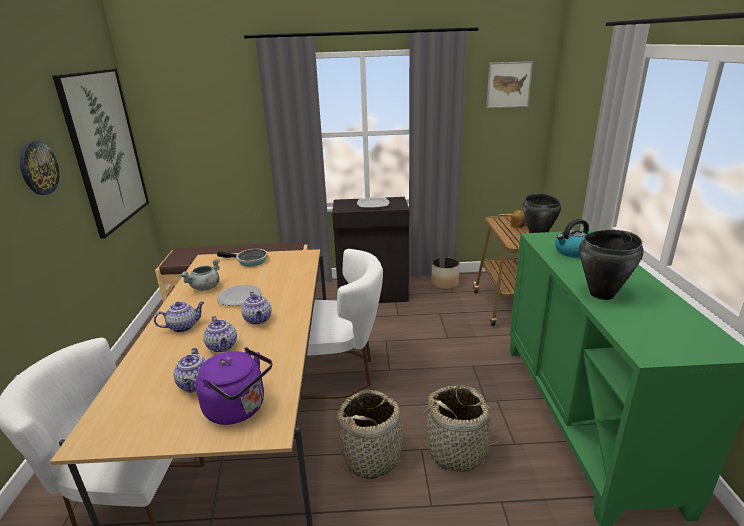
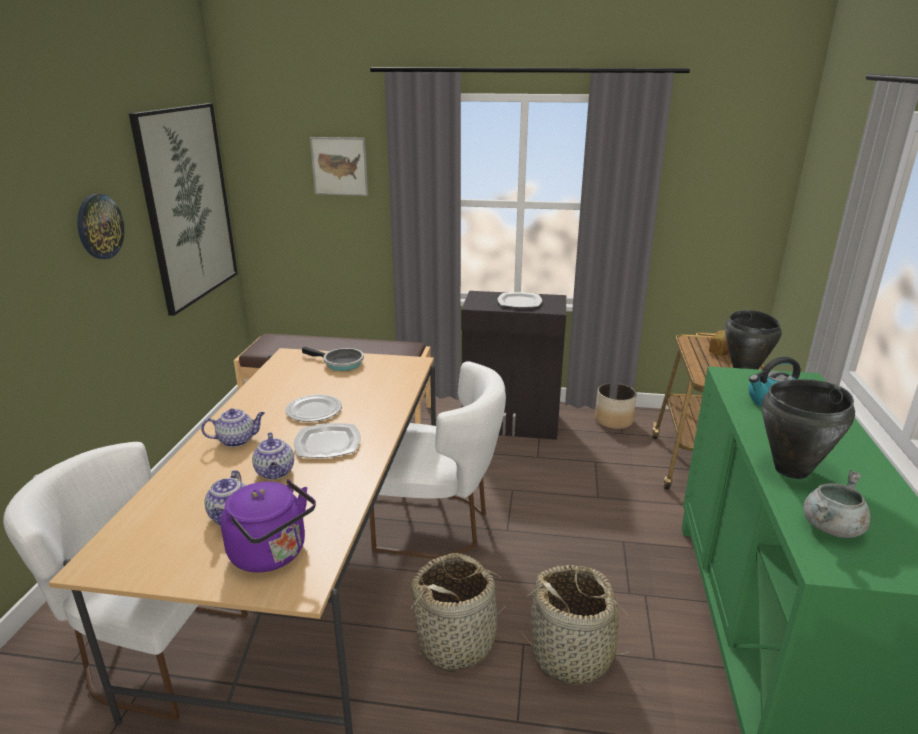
camera: 10 degrees right, 0 degrees up
(205, 288) = (277, 393): grey cooking pot -> grey cooking pot (831, 528)
(258, 320) = (328, 443): teapot -> plate
(508, 85) = (731, 150): picture -> picture (339, 166)

